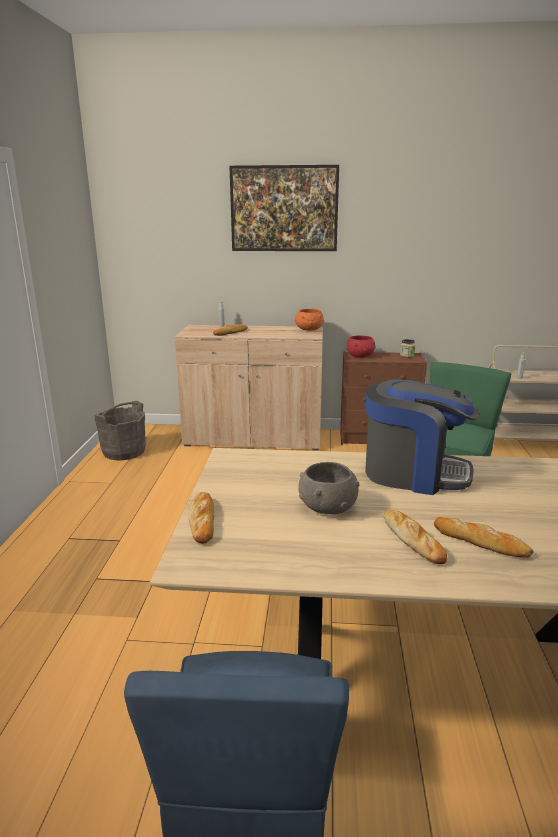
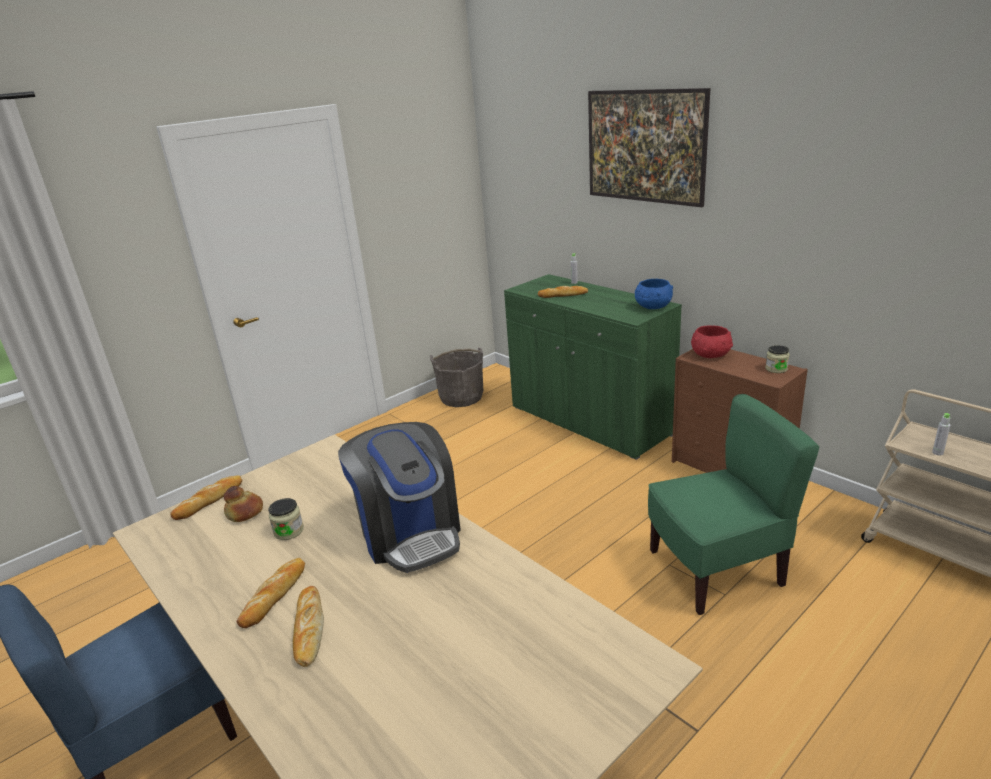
camera: 45 degrees right, 5 degrees up
(253, 438) = (589, 421): beige cabinet -> green cabinet
(260, 513) = (244, 513): none -> bread
(309, 329) = (652, 307): orange bowl -> blue bowl
(327, 507) = (289, 531): grey bowl -> jar

